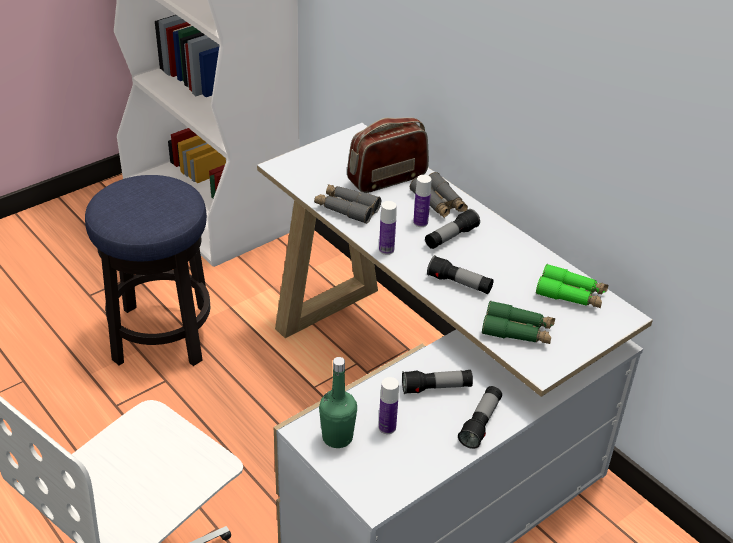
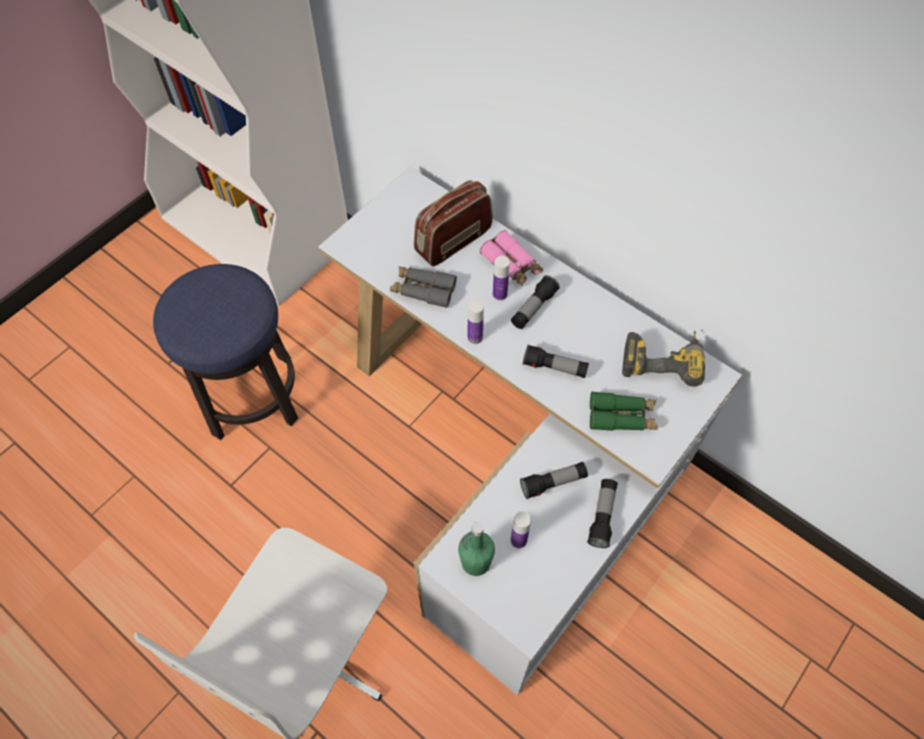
camera: 10 degrees left, 20 degrees up
(439, 203) = (511, 264): grey binoculars -> pink binoculars
(571, 294) = (662, 359): green binoculars -> power drill

